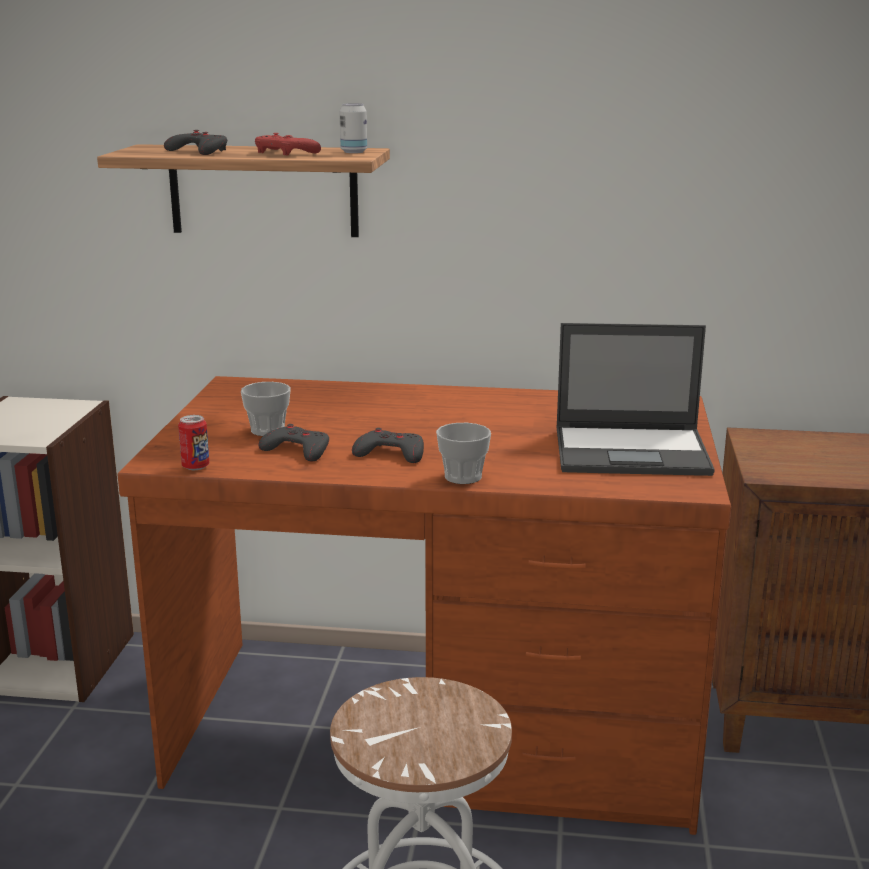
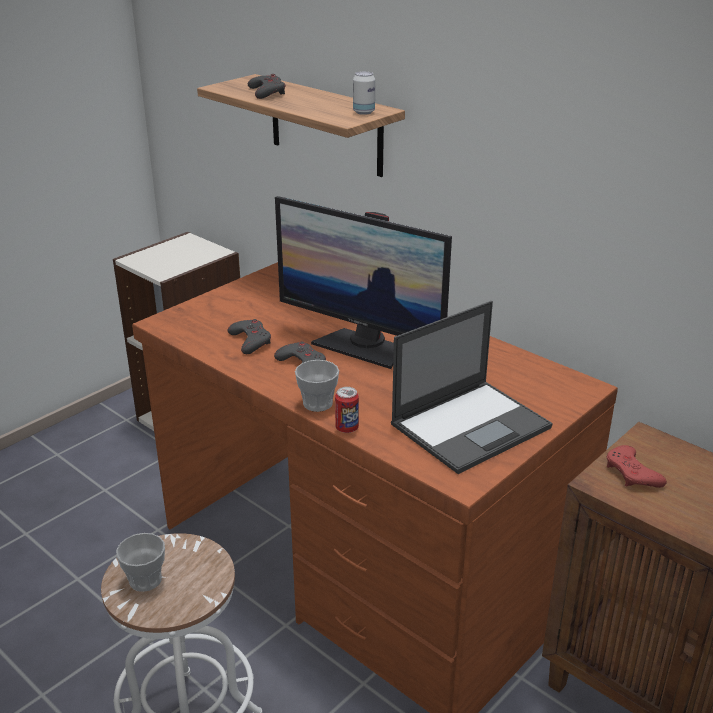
camera: 35 degrees right, 10 degrees up
(195, 466) = (176, 334): can -> can (347, 428)
(268, 430) = (257, 316): cup -> cup (145, 580)
(285, 152) = (315, 104): red game controller -> red game controller (632, 473)
(428, 424) = (362, 346): none -> monitor
(633, 451) = (471, 425): laptop -> laptop turned 75 degrees counterclockwise

